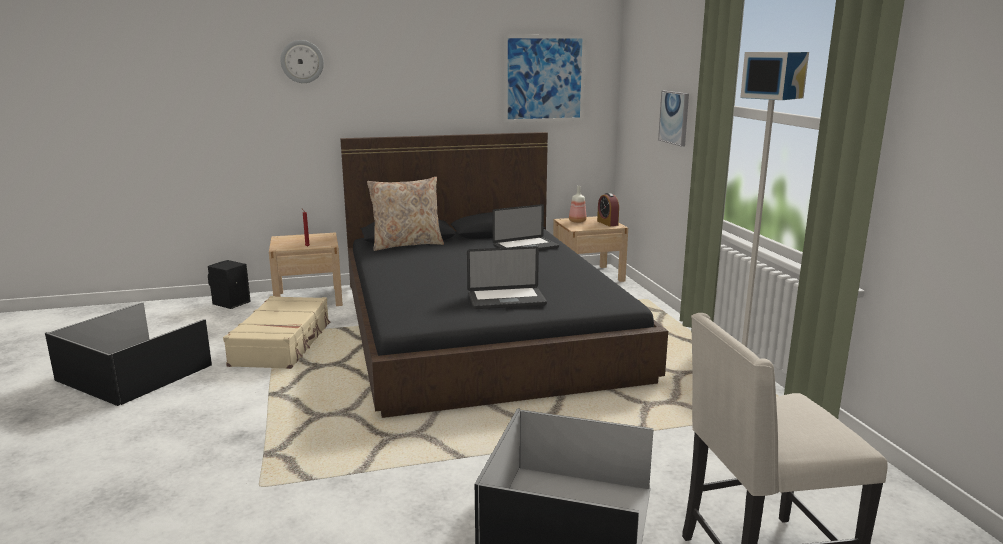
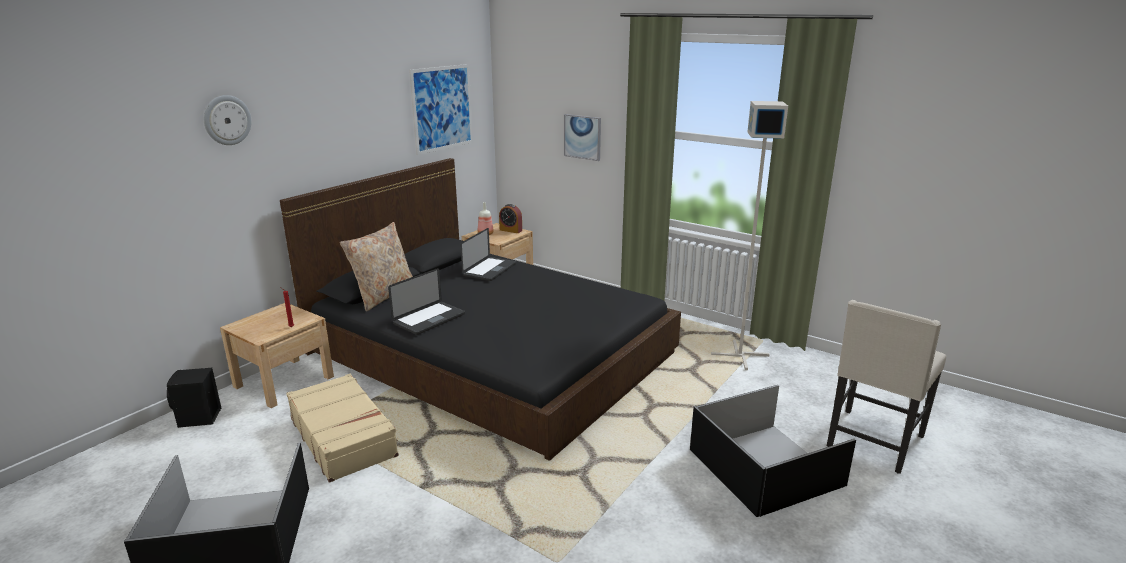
camera: 40 degrees left, 5 degrees up
(506, 300) = (570, 323): laptop -> laptop (429, 319)

